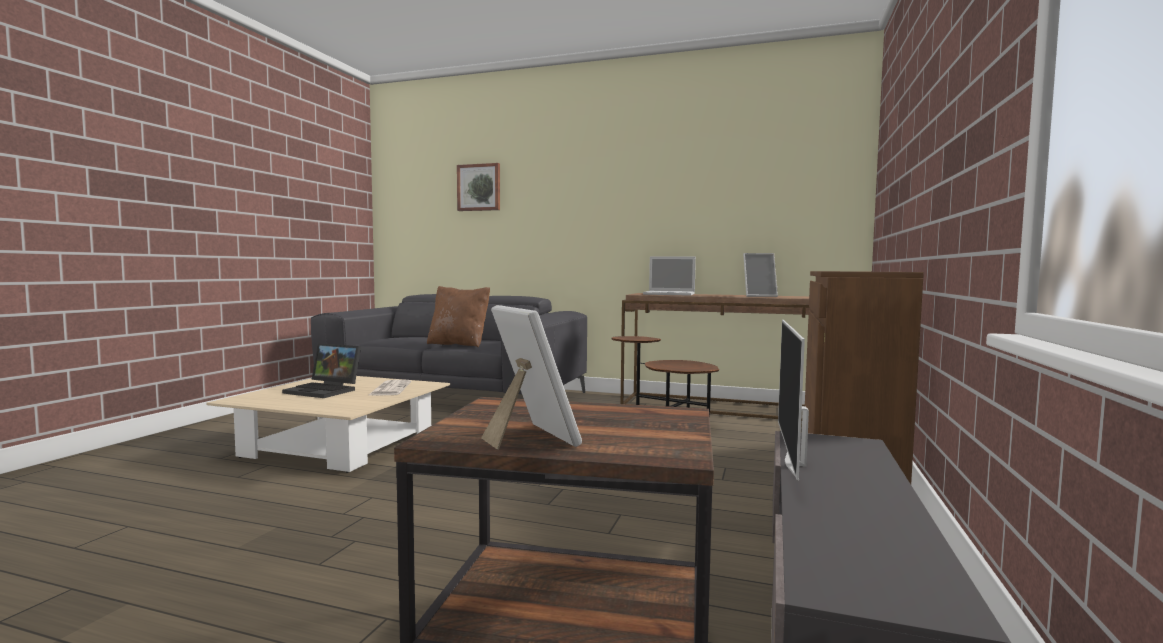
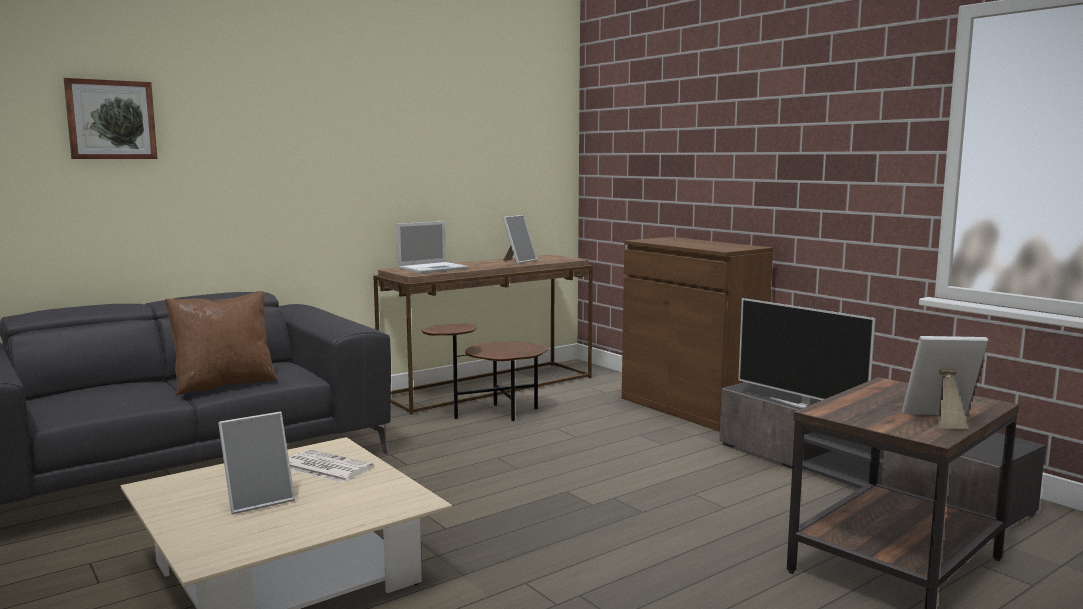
camera: 55 degrees left, 5 degrees up
(325, 390) = (259, 500): laptop -> picture frame

